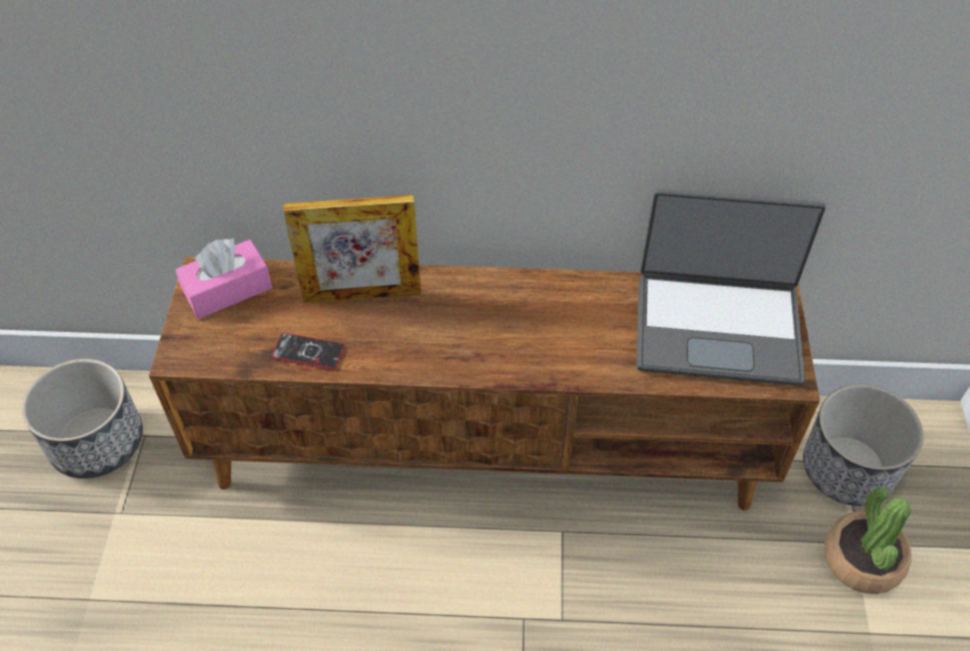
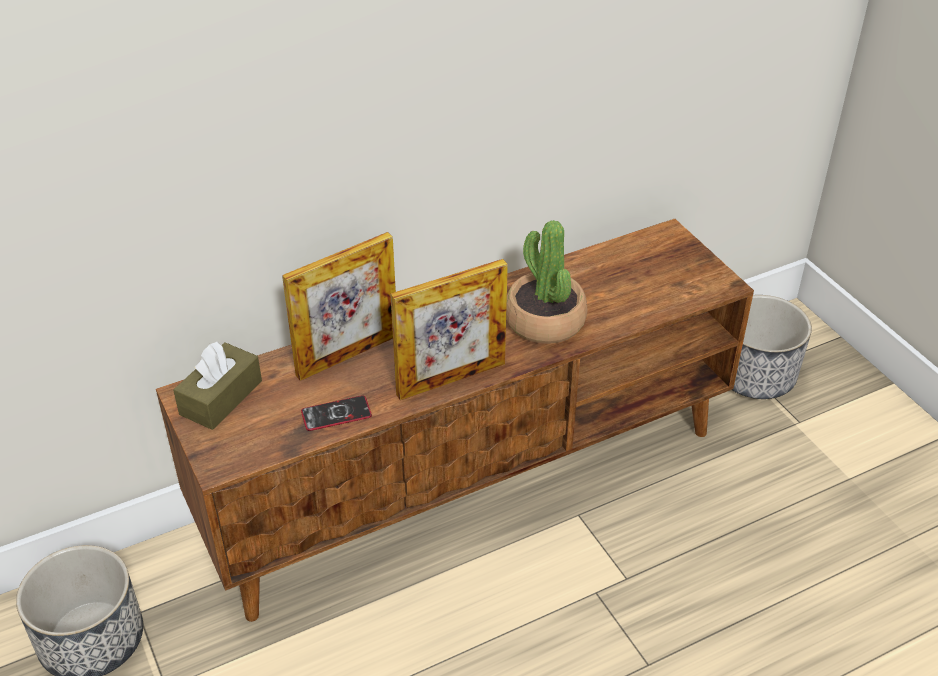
camera: 30 degrees left, 10 degrees down
(227, 290) = (221, 397): pink tissue box -> brown tissue box
(434, 363) = (451, 379): none -> picture frame
(717, 327) = (646, 271): laptop -> none
(861, 560) = (809, 432): potted plant -> potted plant (544, 321)

